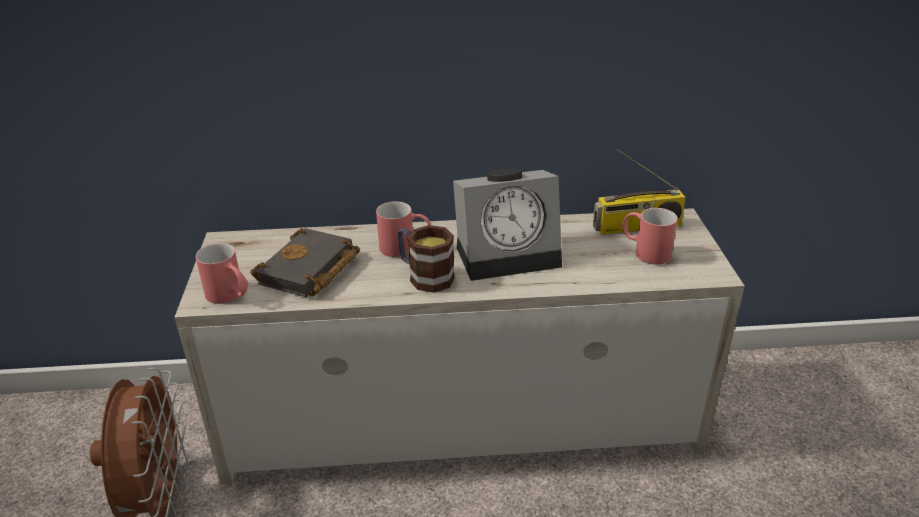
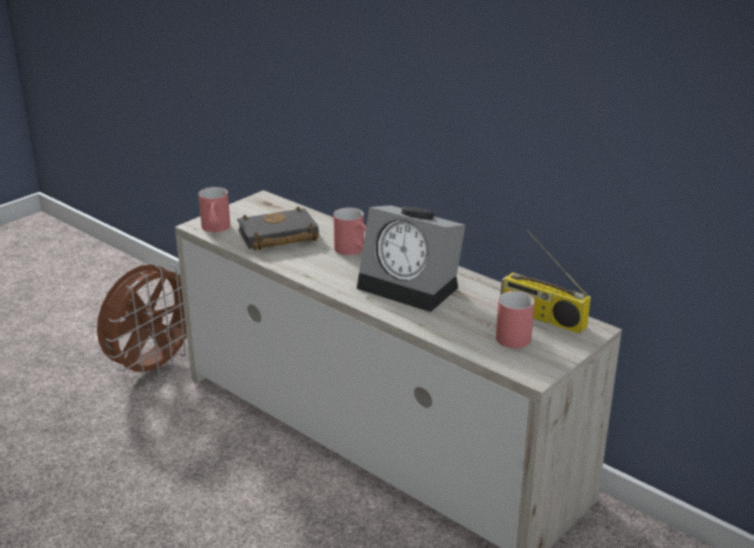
camera: 45 degrees right, 5 degrees down
(424, 275) = (335, 272): mug -> none

